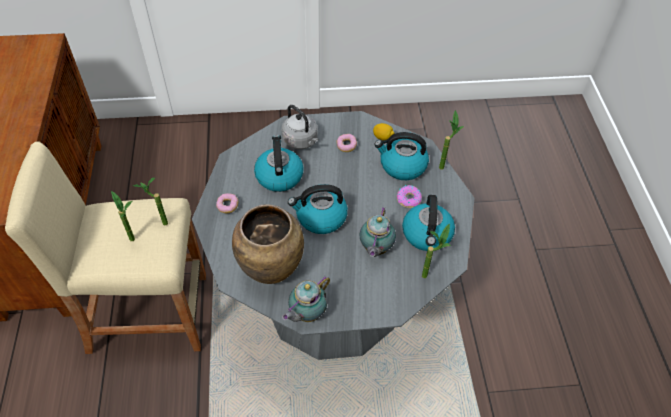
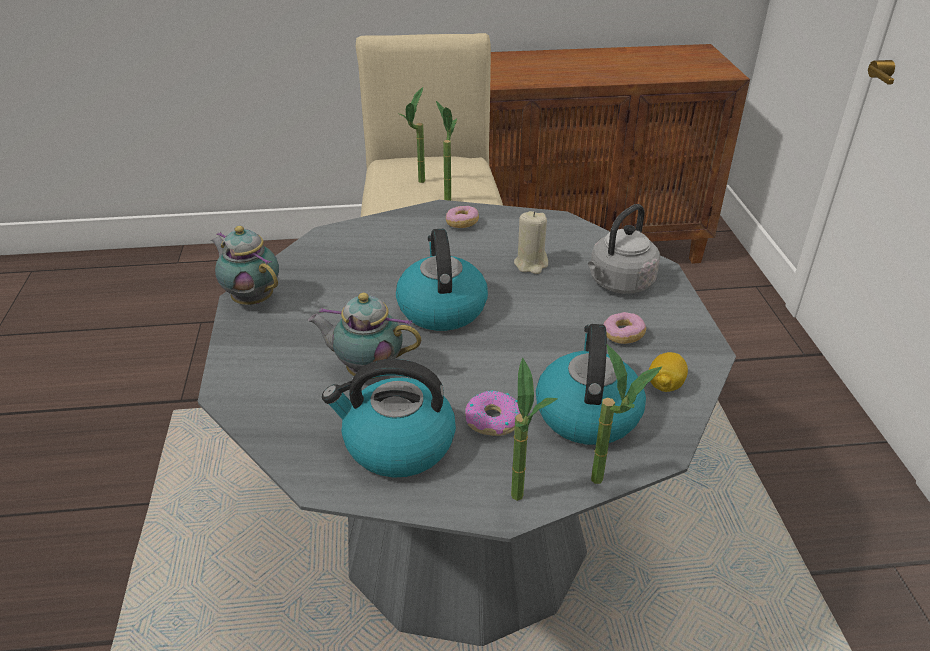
camera: 90 degrees right, 15 degrees down
(272, 270) = (338, 265): brown vase -> none
(279, 176) = (531, 264): kettle -> beige candle
(429, 274) = (299, 443): potted plant -> potted plant (523, 505)

